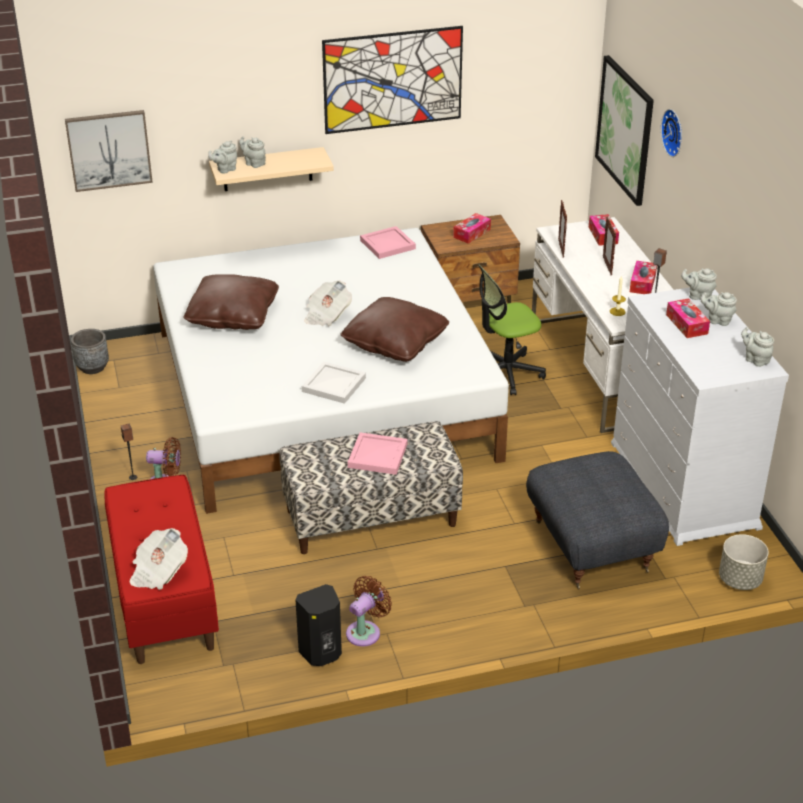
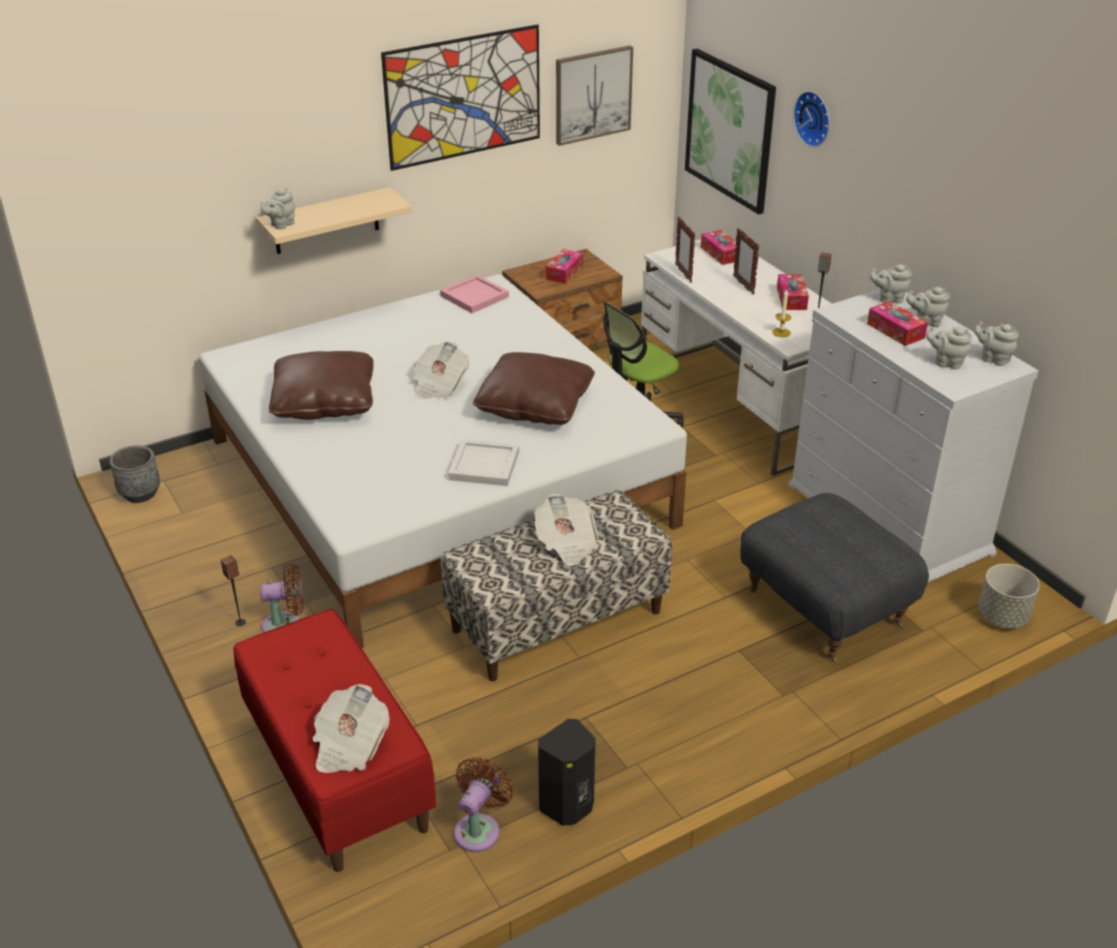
camera: 15 degrees left, 0 degrees up
(109, 150) = (131, 215): picture -> picture (592, 94)
(254, 163) = (313, 214): grey teapot -> grey teapot (946, 362)
(366, 631) = (610, 766): brown fan -> brown fan (479, 829)
(378, 456) = (566, 544): pink tray -> newspaper

